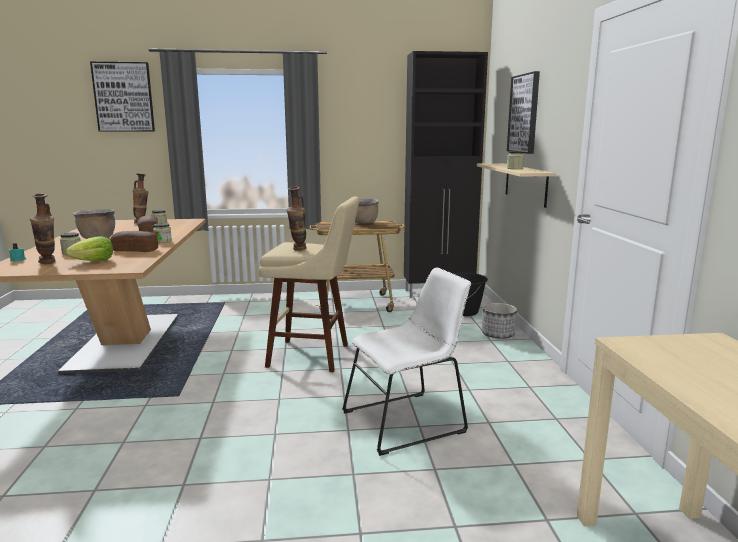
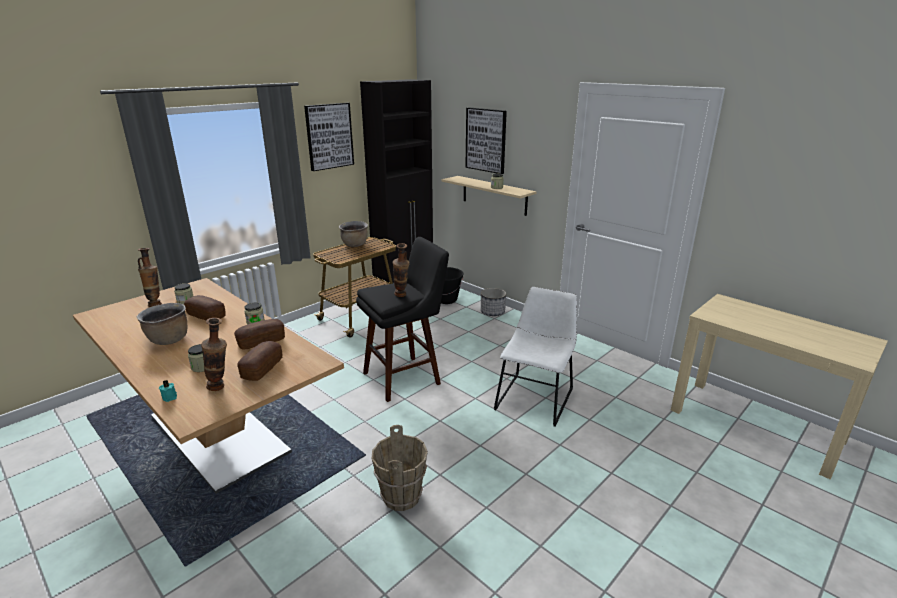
camera: 40 degrees left, 10 degrees up
(94, 261) = (262, 368): lettuce -> bread
(124, 97) = (64, 153): picture -> picture (329, 136)
(144, 437) = (402, 496): none -> brown bucket
(314, 356) = (406, 377): beige stool -> black stool

